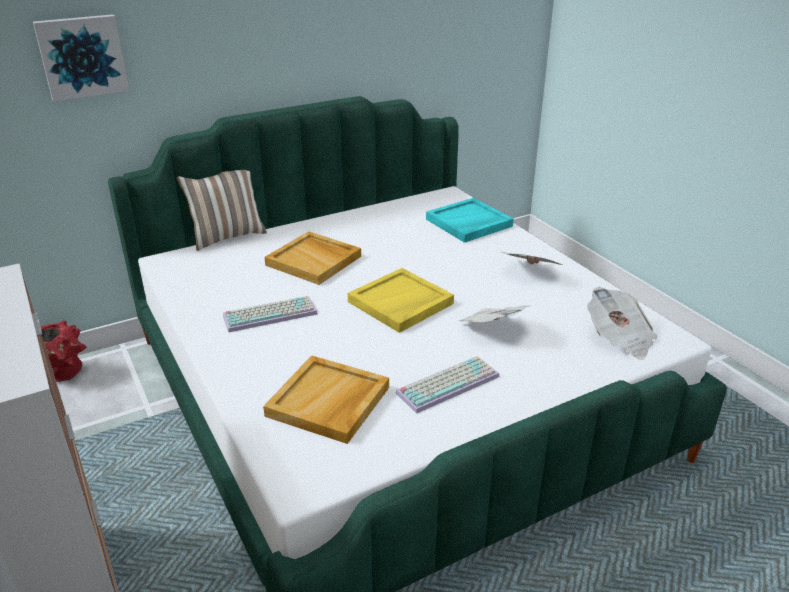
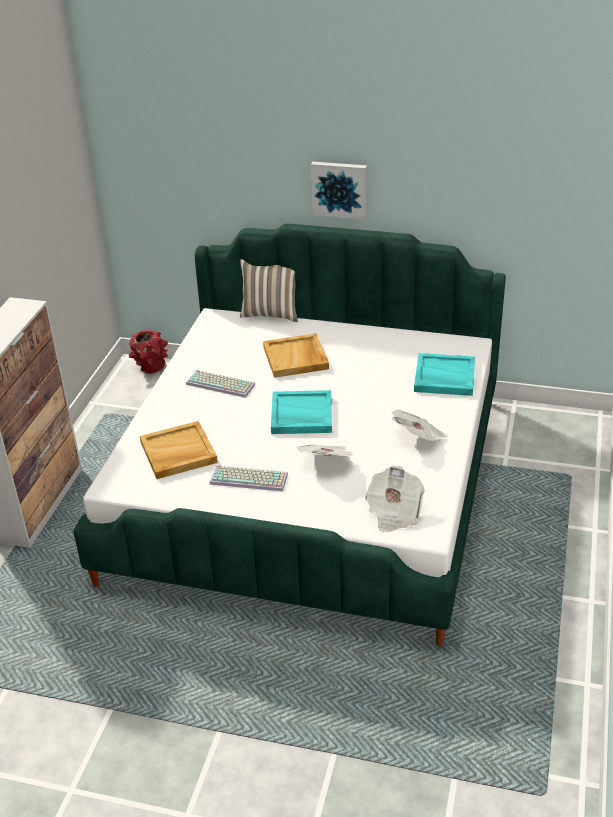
camera: 45 degrees right, 5 degrees up
(82, 56) = (195, 160): picture -> picture (339, 189)
(400, 303) = (301, 415): yellow tray -> turquoise tray

